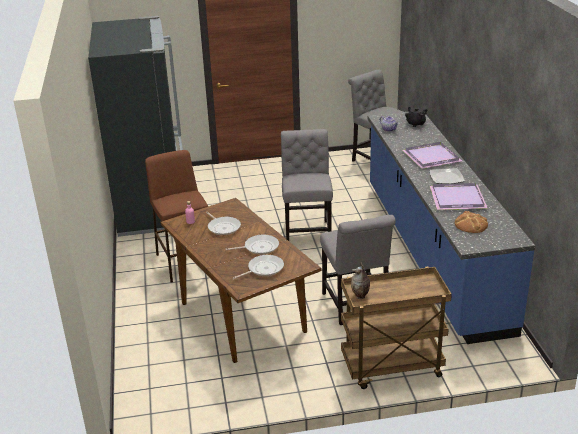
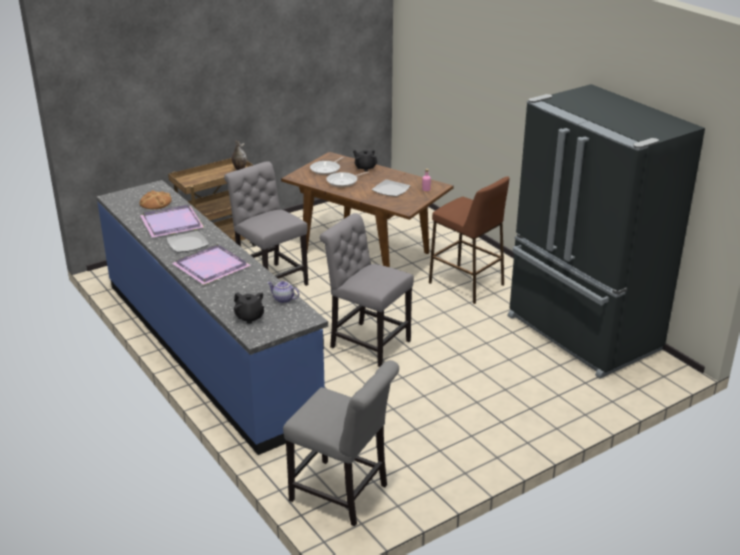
camera: 155 degrees right, 0 degrees up
(220, 262) = (365, 167): none -> black teapot
(223, 227) = (391, 190): frying pan -> plate
(307, 232) = (366, 343): grey chair -> grey chair turned 150 degrees clockwise

